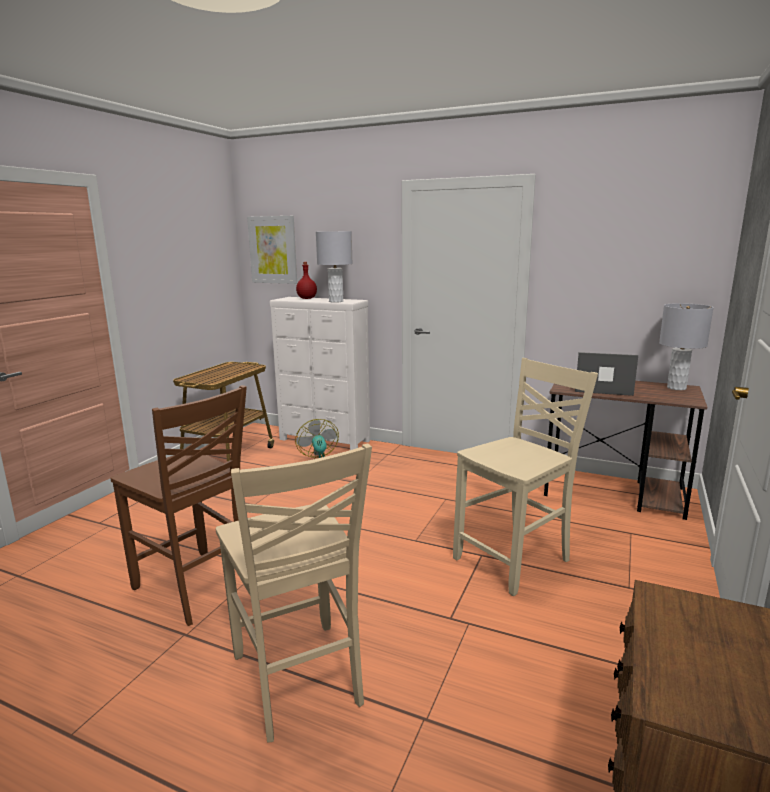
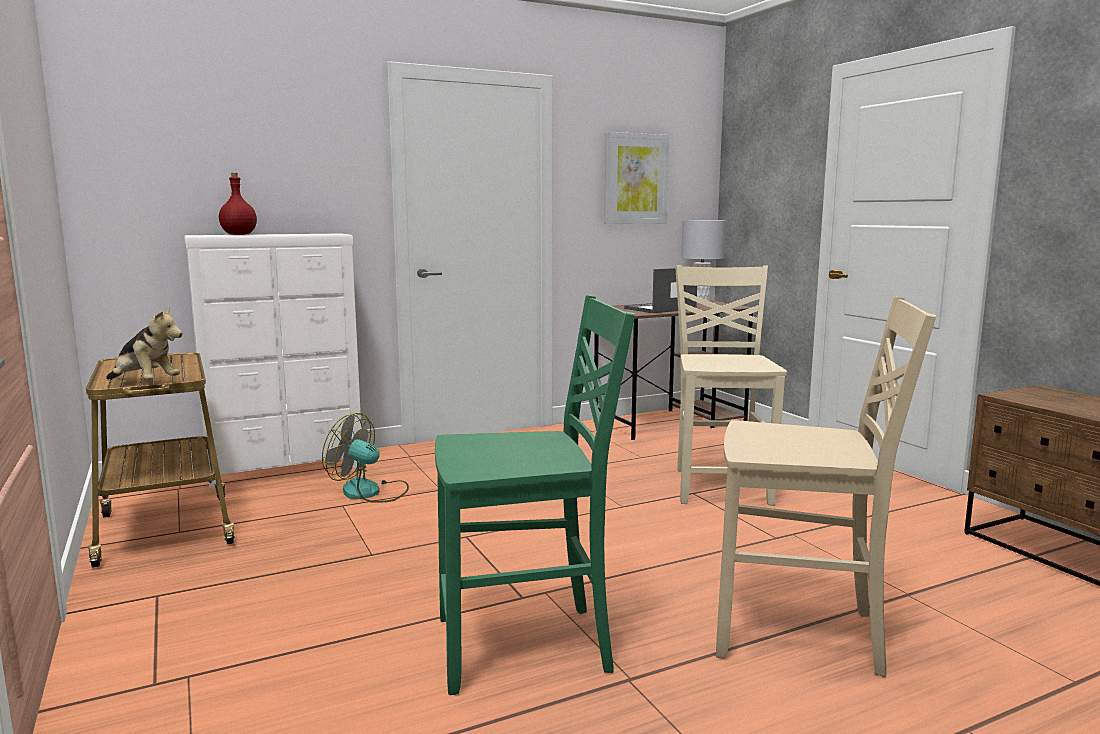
camera: 50 degrees left, 5 degrees down
(194, 381) = (145, 384): none -> plush toy
(195, 588) = (526, 646): brown chair -> green chair
(273, 250) = (144, 153): picture -> picture (635, 179)
(336, 301) = (312, 234): grey table lamp -> none

